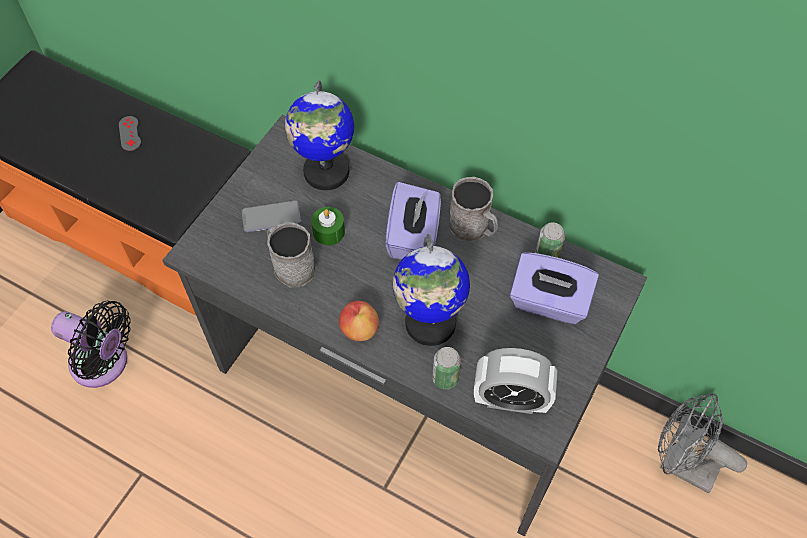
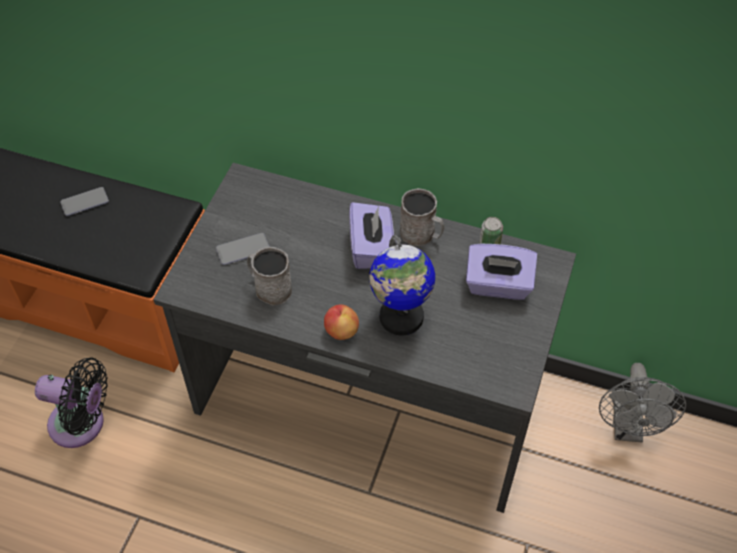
camera: 10 degrees left, 5 degrees down
(130, 133) = (84, 202): grey game controller -> phone
(326, 172) = (283, 206): globe -> none
(329, 232) = (296, 255): green candle -> none
(445, 378) = (423, 359): can -> none
(510, 400) = (482, 368): alarm clock -> none
(680, 464) = (628, 429): grey fan -> grey fan turned 105 degrees counterclockwise

